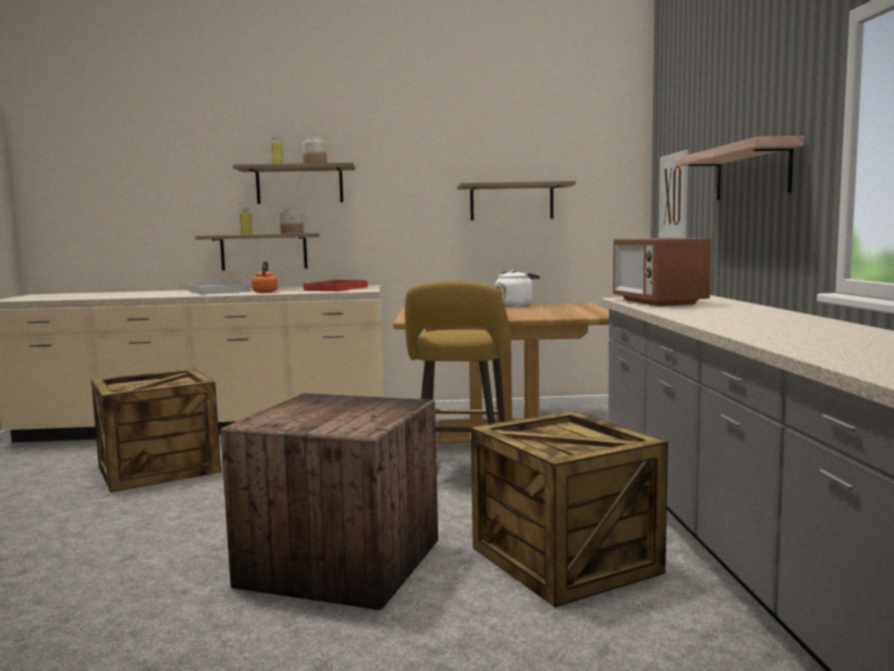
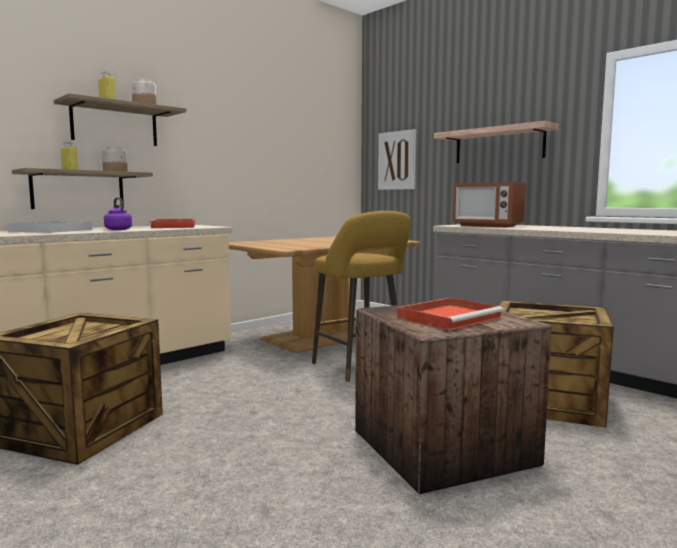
camera: 40 degrees left, 0 degrees up
(265, 292) = (118, 229): orange kettle -> purple kettle
(325, 414) = (450, 317): none -> red tray
(511, 202) = (283, 157): shelf -> none
(515, 305) = (308, 238): white kettle -> none

